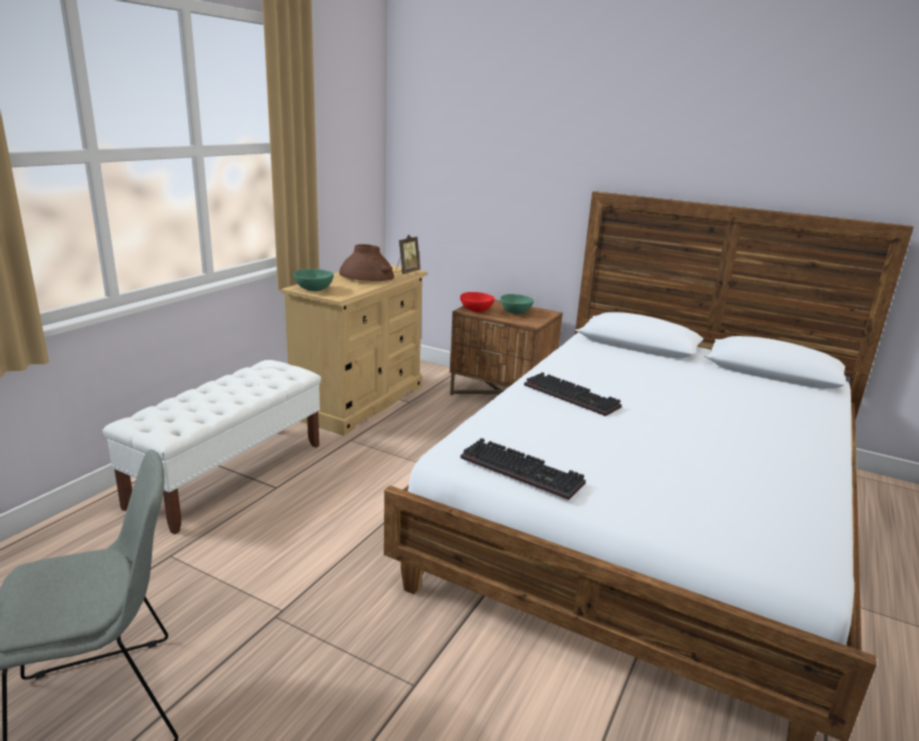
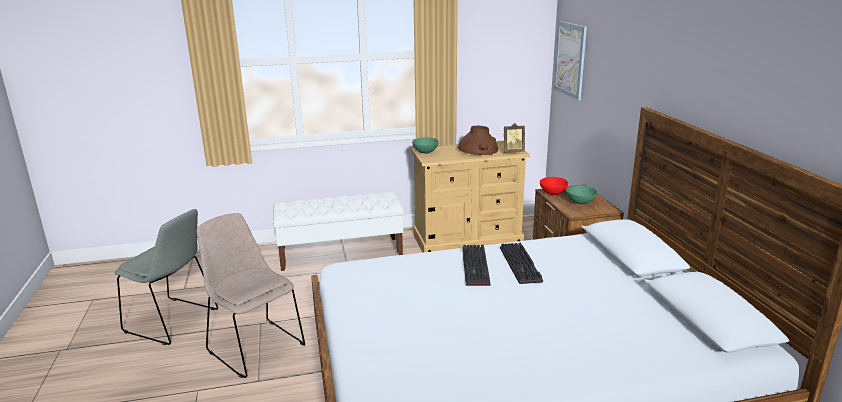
camera: 50 degrees right, 0 degrees up
(325, 649) = (254, 346): none -> beige chair
(428, 154) = (570, 59): none -> picture
(524, 470) = (350, 289): keyboard -> keyboard (522, 265)

